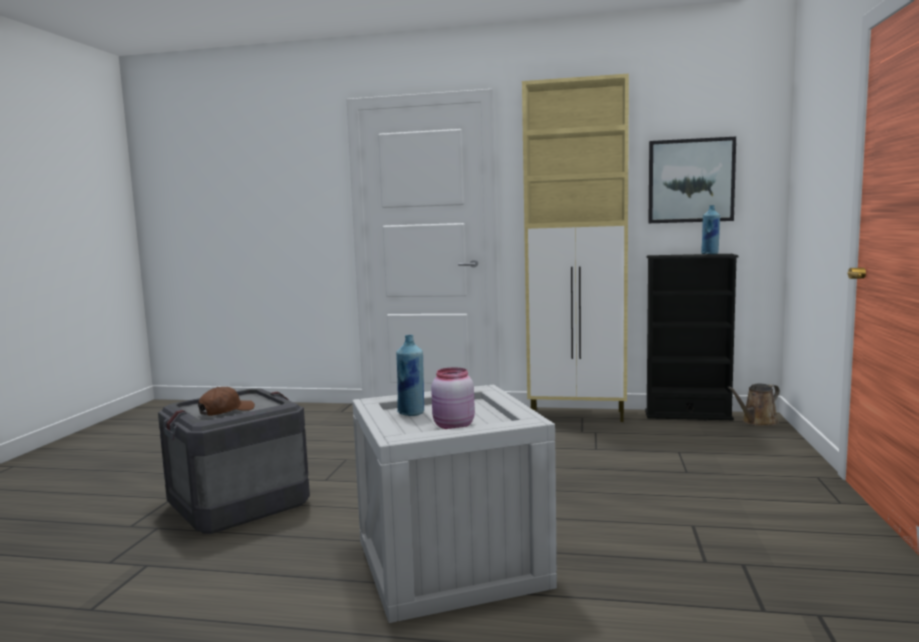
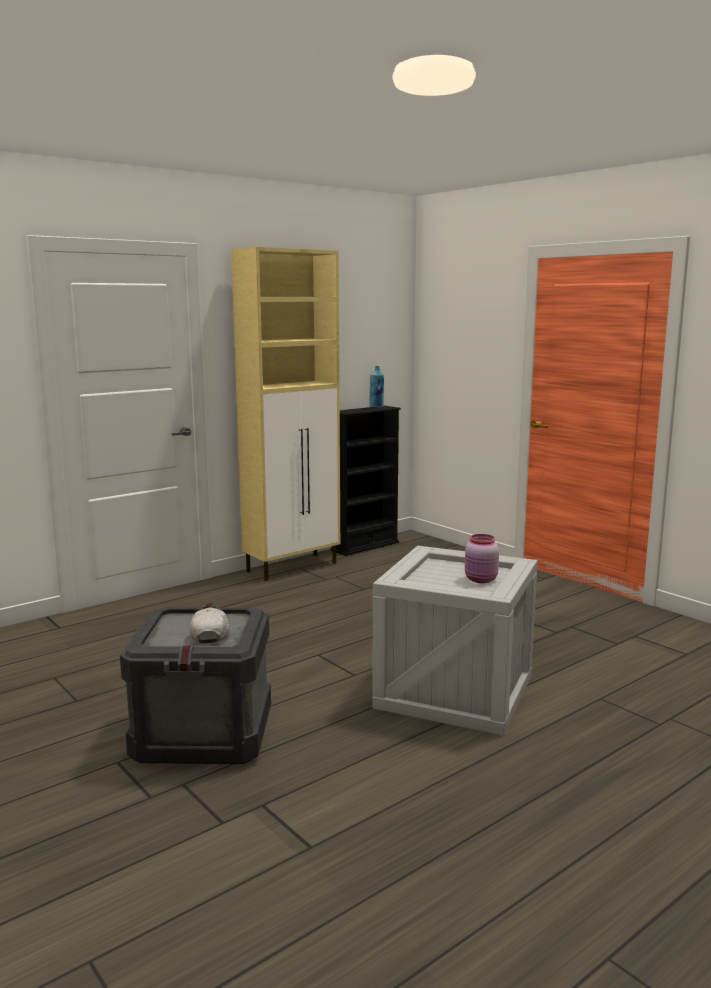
camera: 50 degrees left, 5 degrees up
(226, 411) = (210, 634): brown cap -> white cap
(411, 413) = (428, 580): blue bottle -> none
(690, 181) = (356, 344): picture -> none
(757, 422) = (414, 540): brown watering can -> none

